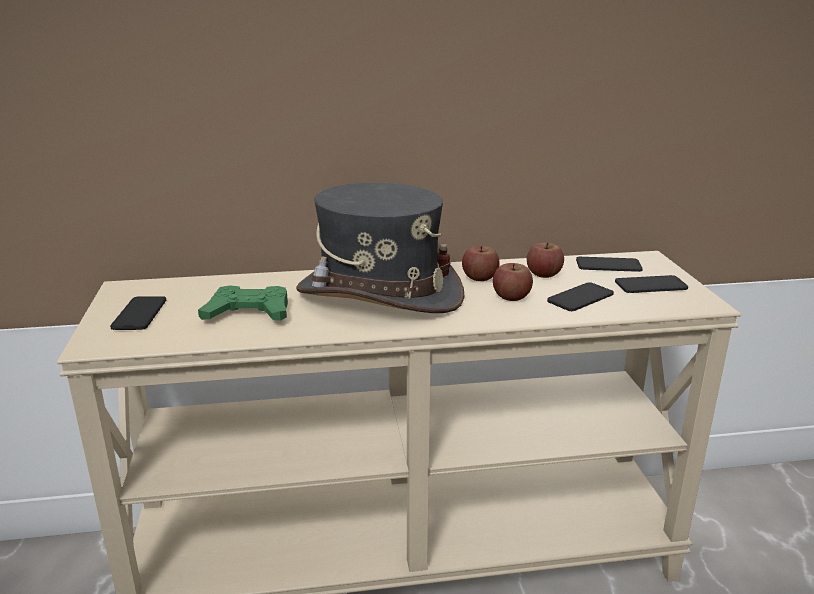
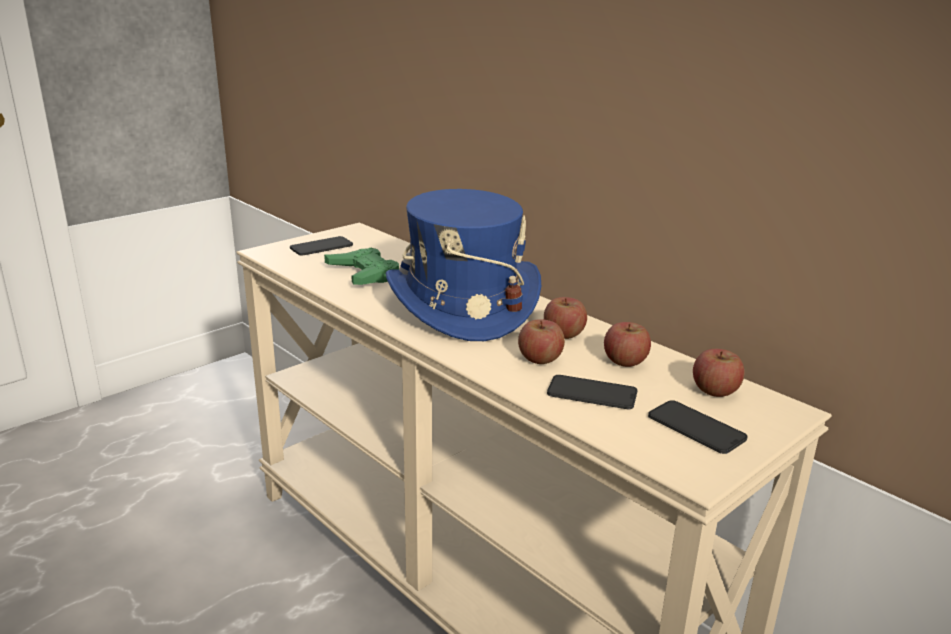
camera: 55 degrees right, 0 degrees up
(379, 294) = (462, 304): grey hat -> blue hat
(608, 265) = (715, 390): phone -> apple

